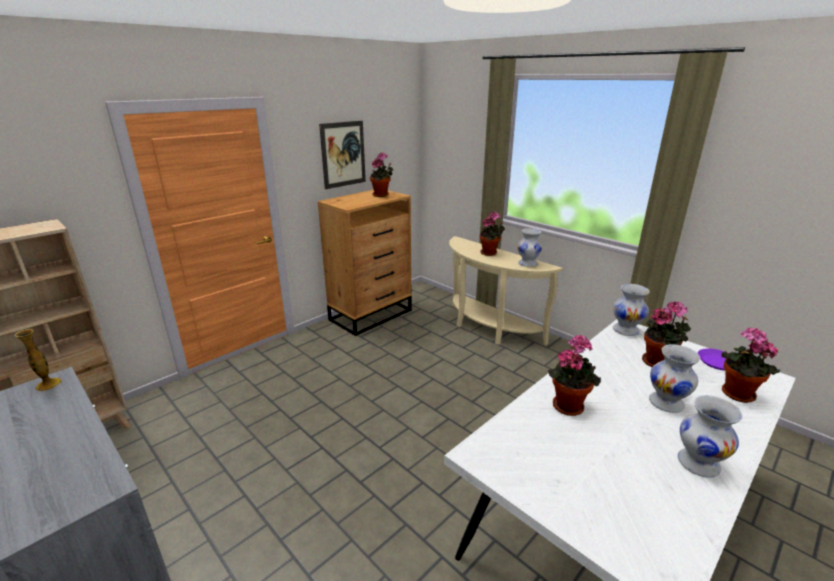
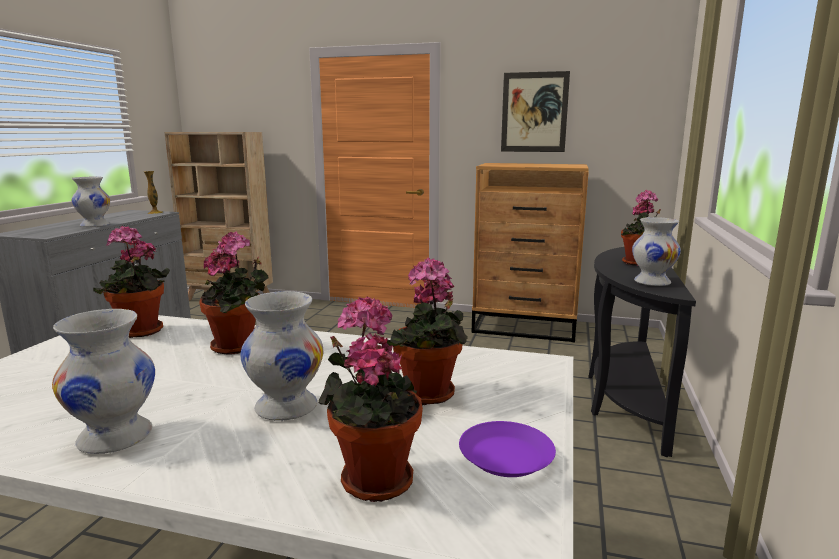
camera: 60 degrees right, 10 degrees down
(382, 195) = (558, 165): potted plant -> potted plant (140, 333)
(487, 328) = (624, 397): beige console table -> black console table
(625, 330) = (522, 363): white vase -> white vase (94, 225)

